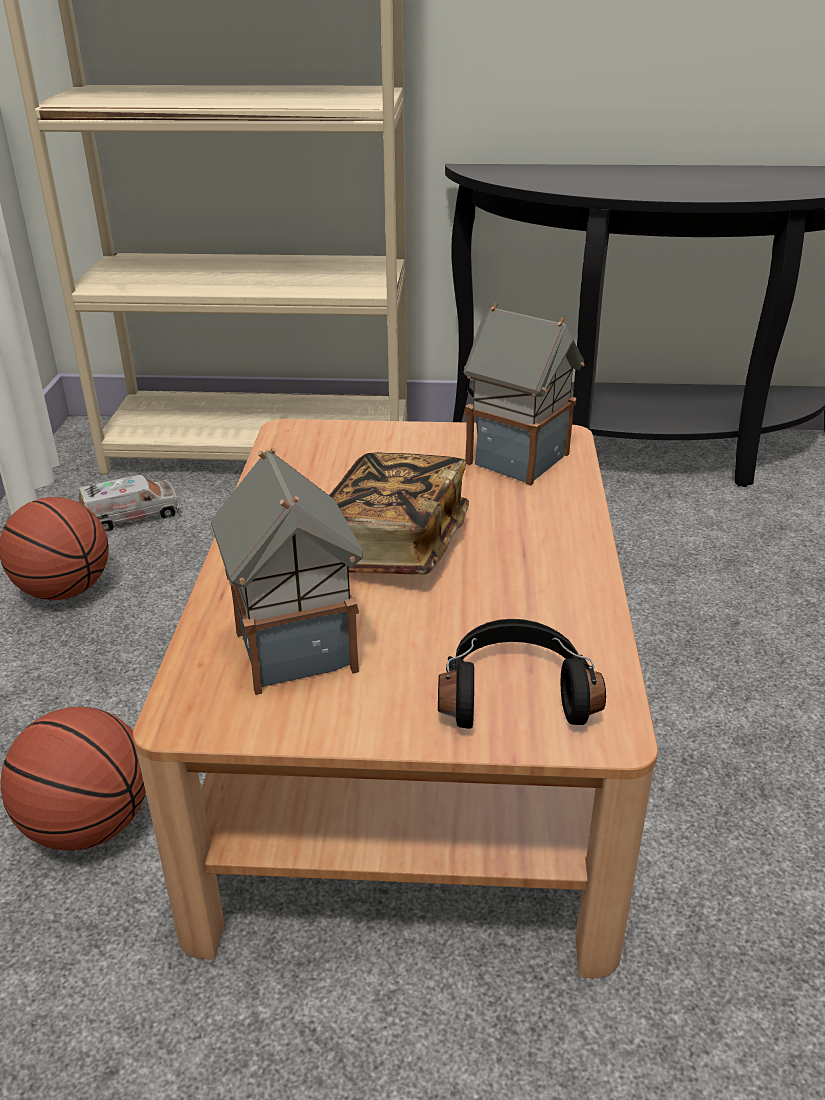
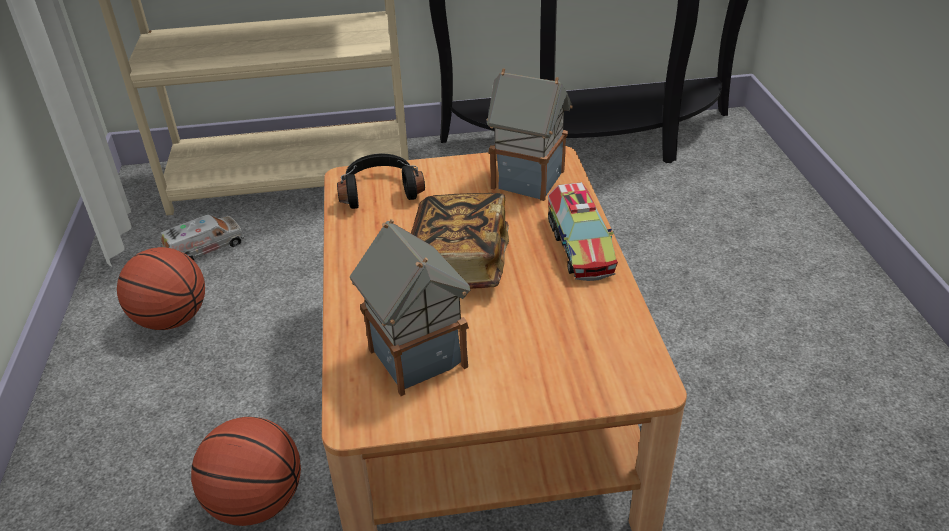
camera: 10 degrees left, 5 degrees up
(515, 692) = (581, 365): black headphones -> black headphones (380, 190)
(562, 544) = (580, 246): none -> toy truck

